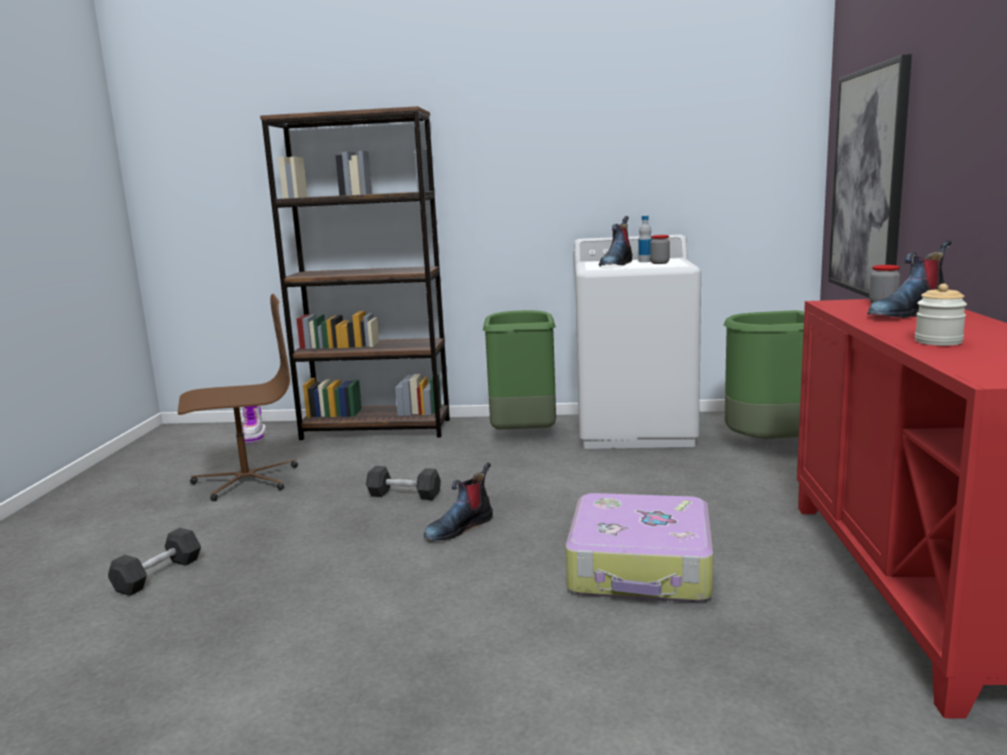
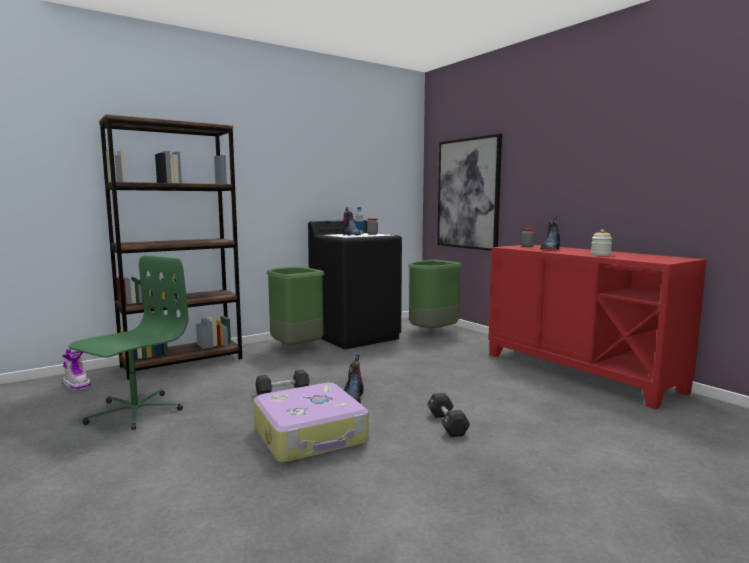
camera: 40 degrees left, 5 degrees down
(158, 575) = (188, 482): black dumbbell -> black dumbbell (447, 424)
(245, 480) = (134, 411): brown office chair -> green office chair
(635, 430) = (355, 336): white washing machine -> black washing machine
(641, 568) = (474, 392): suitcase -> suitcase (311, 436)

